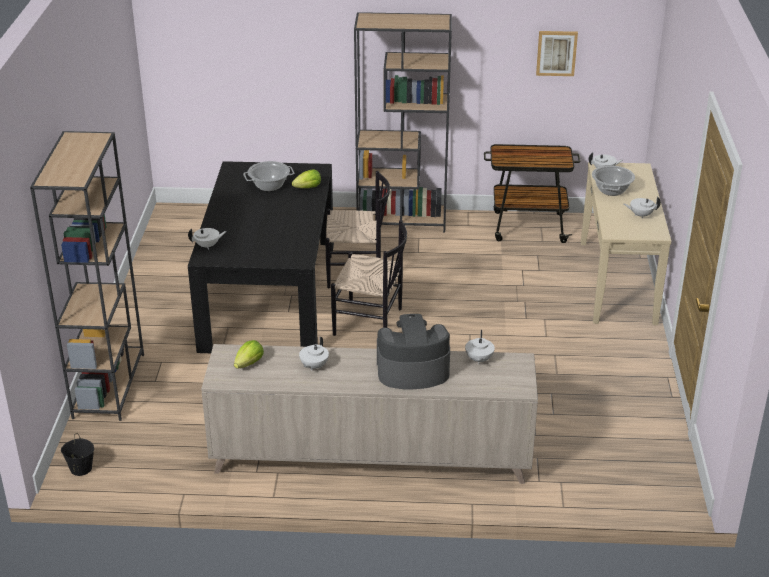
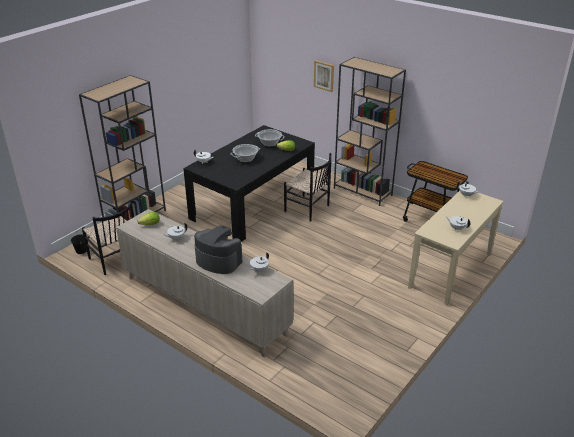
camera: 35 degrees right, 0 degrees up
(371, 323) = (285, 237): black chair -> black chair (115, 260)
(556, 53) = (468, 111): picture -> picture (324, 75)
(611, 190) = (456, 208): cooking pot -> cooking pot (245, 159)

